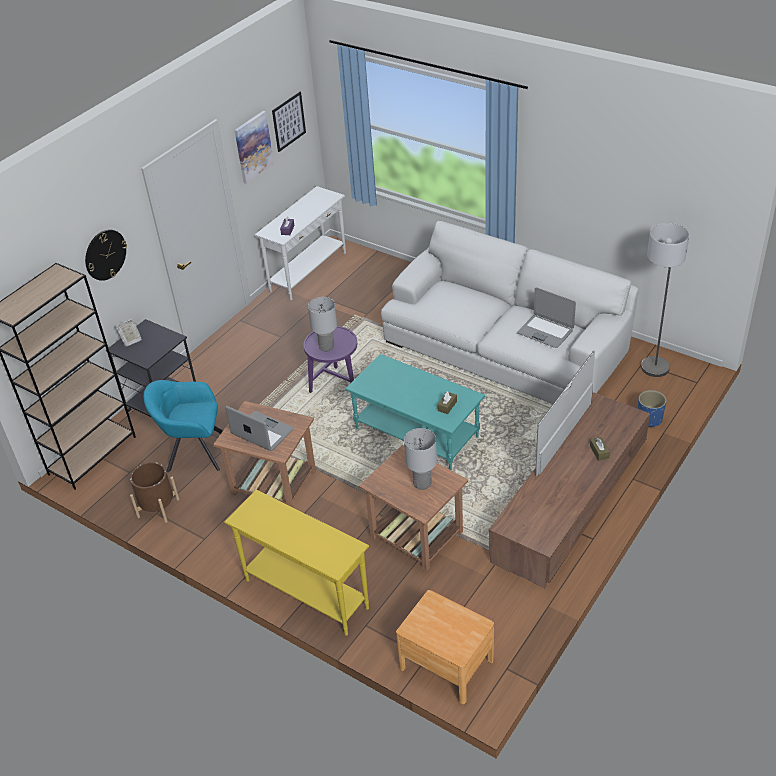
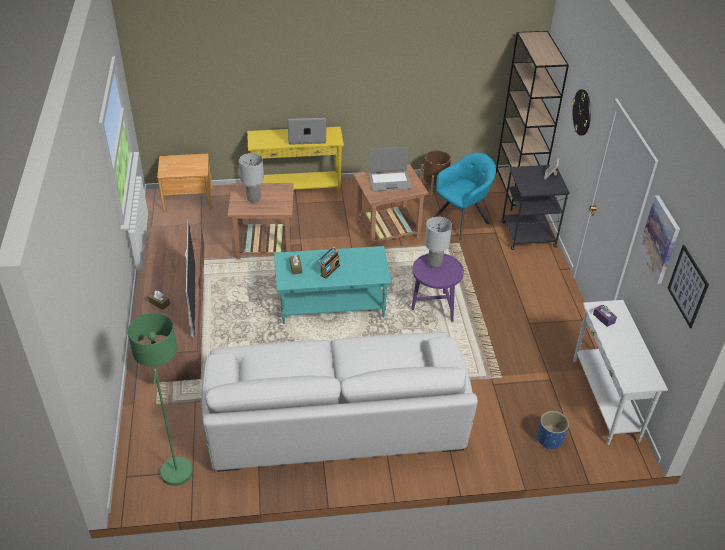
camera: 135 degrees right, 0 degrees up
(420, 389) = (329, 270): none -> radio
(545, 331) = (273, 366): laptop -> laptop (307, 137)
(649, 419) = (152, 411): blue planter -> blue planter (549, 439)
(651, 372) = (177, 464): grey floor lamp -> green floor lamp

